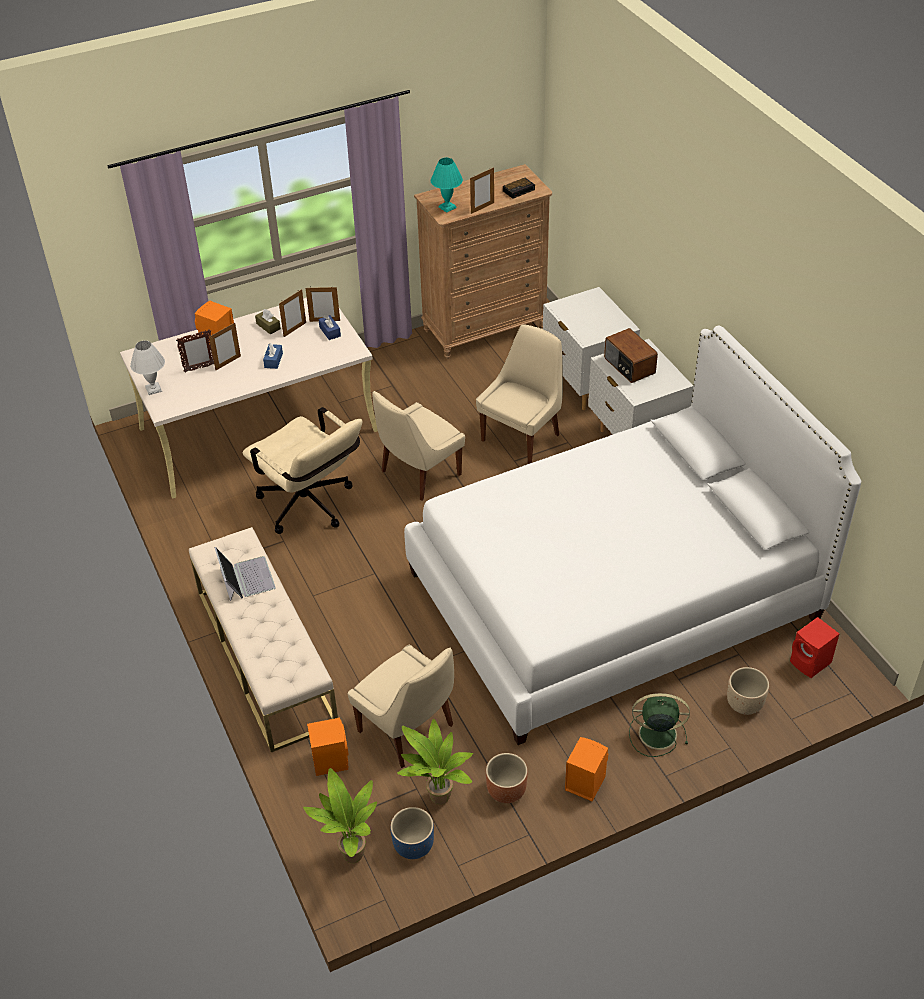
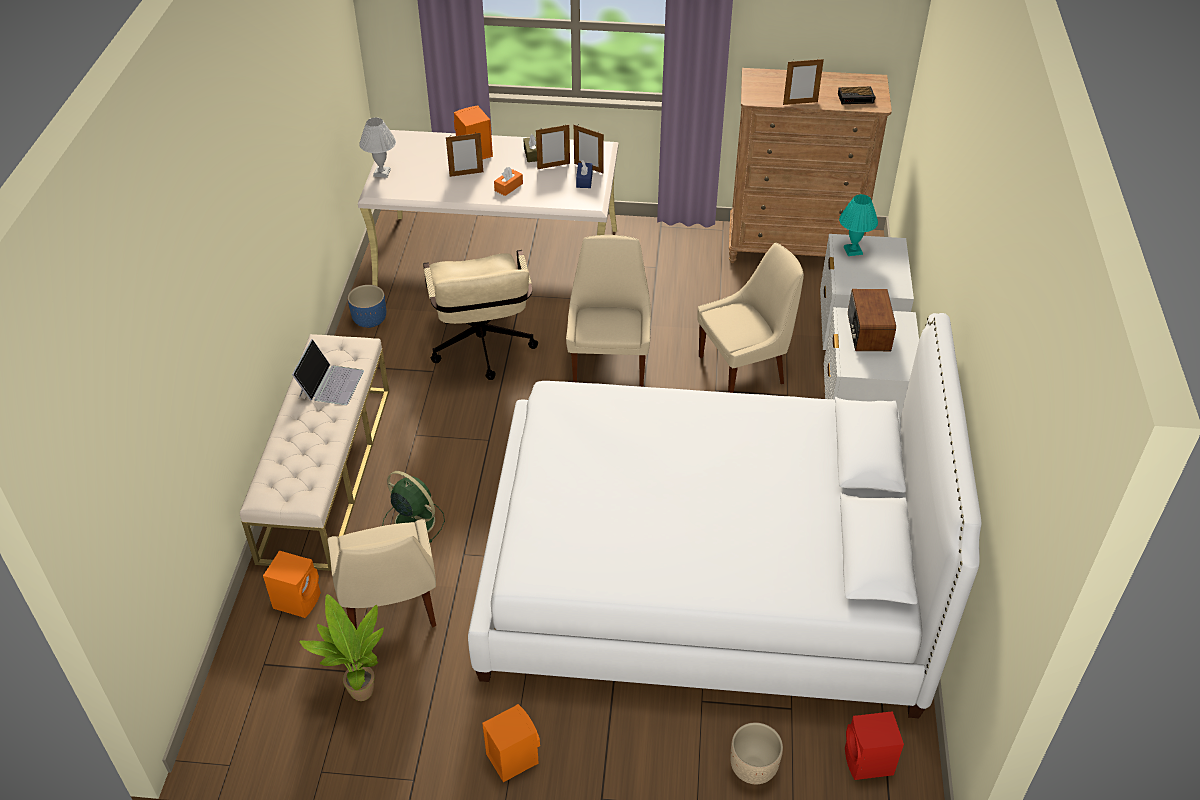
camera: 30 degrees right, 0 degrees up
(200, 368) = (438, 169): picture frame -> none
(273, 360) = (508, 187): blue tissue box -> orange tissue box
(350, 856) = (235, 704): potted plant -> none
(413, 846) = (298, 727): blue planter -> blue planter (369, 320)
(418, 474) = (609, 363): beige chair -> beige chair turned 105 degrees clockwise
(447, 207) = (764, 90): turquoise table lamp -> turquoise table lamp (852, 250)
(506, 790) = (429, 721): brown planter -> none
(655, 734) = (628, 747): green fan -> green fan (413, 520)

